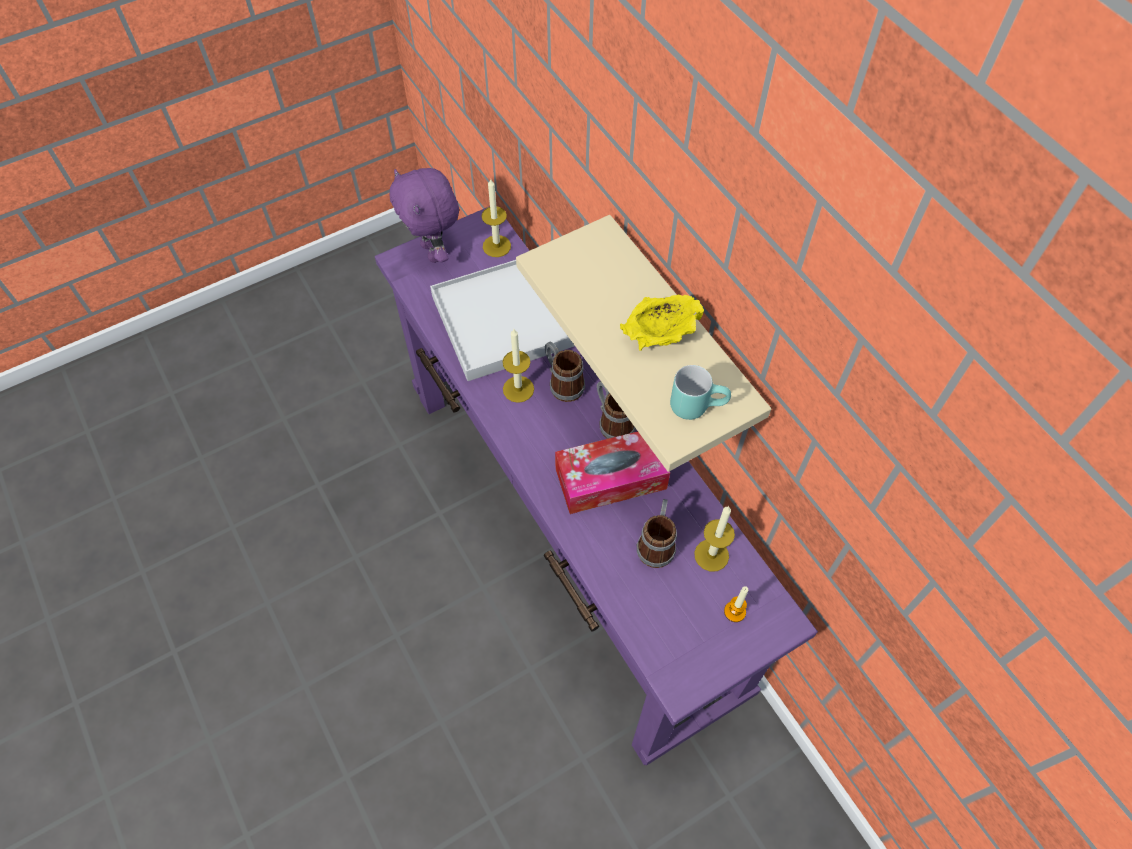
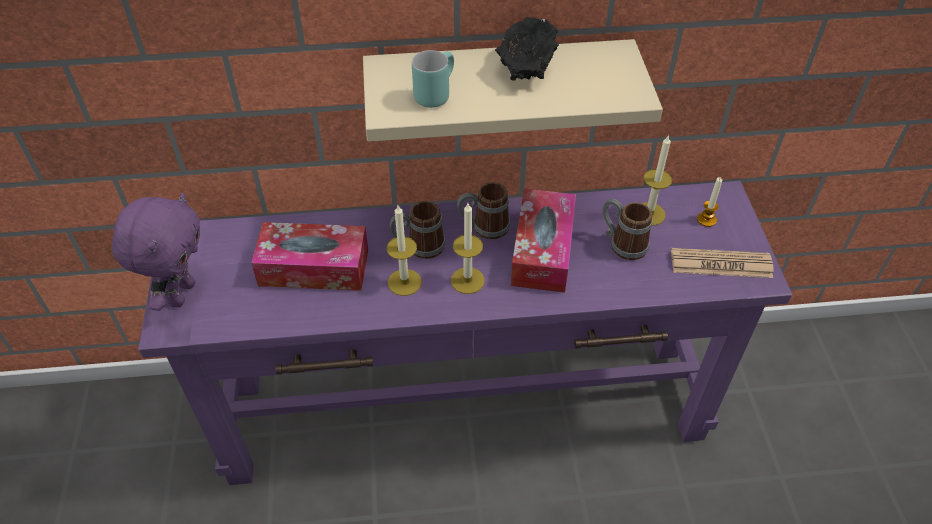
camera: 65 degrees left, 10 degrees down
(434, 252) = (180, 293): purple plush toy -> purple plush toy turned 75 degrees counterclockwise
(496, 246) = (217, 239): candle -> candle (467, 280)
(501, 321) = (314, 267): white tray -> tissue box
(660, 336) = (525, 70): yellow bowl -> black bowl
(678, 641) = (721, 264): none -> newspaper
(697, 404) = (610, 74): turquoise mug -> turquoise mug (434, 93)

